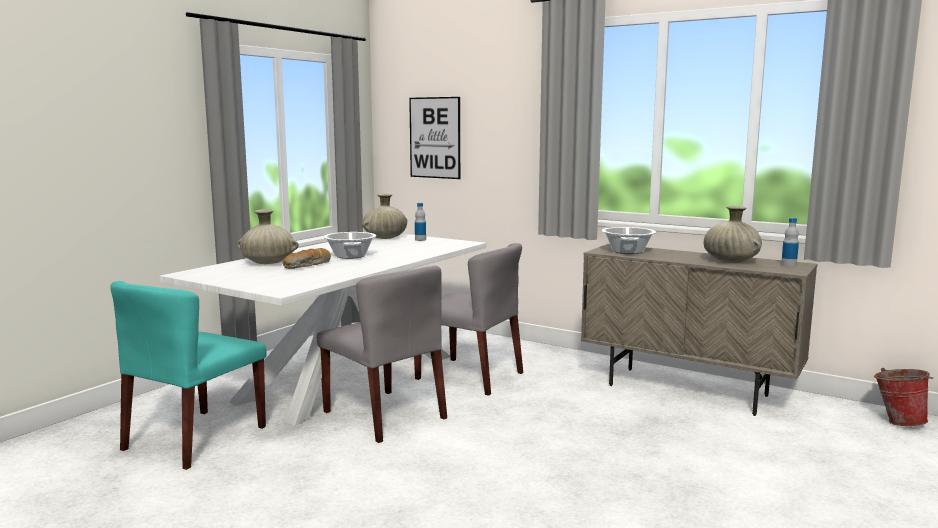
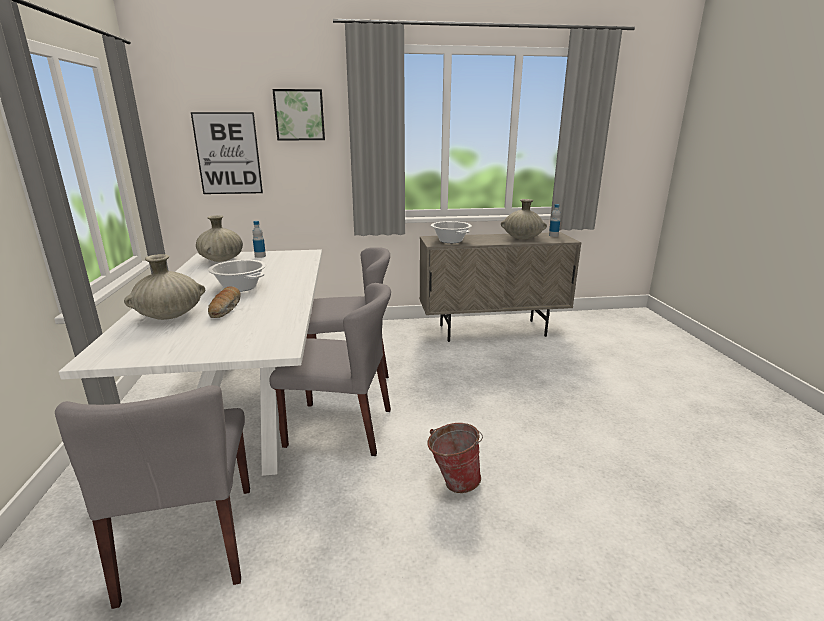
camera: 40 degrees left, 10 degrees up
(195, 438) = (191, 541): turquoise chair -> grey chair
(500, 98) = (299, 115): none -> picture
(898, 421) = (600, 318): bucket -> bucket (453, 481)

